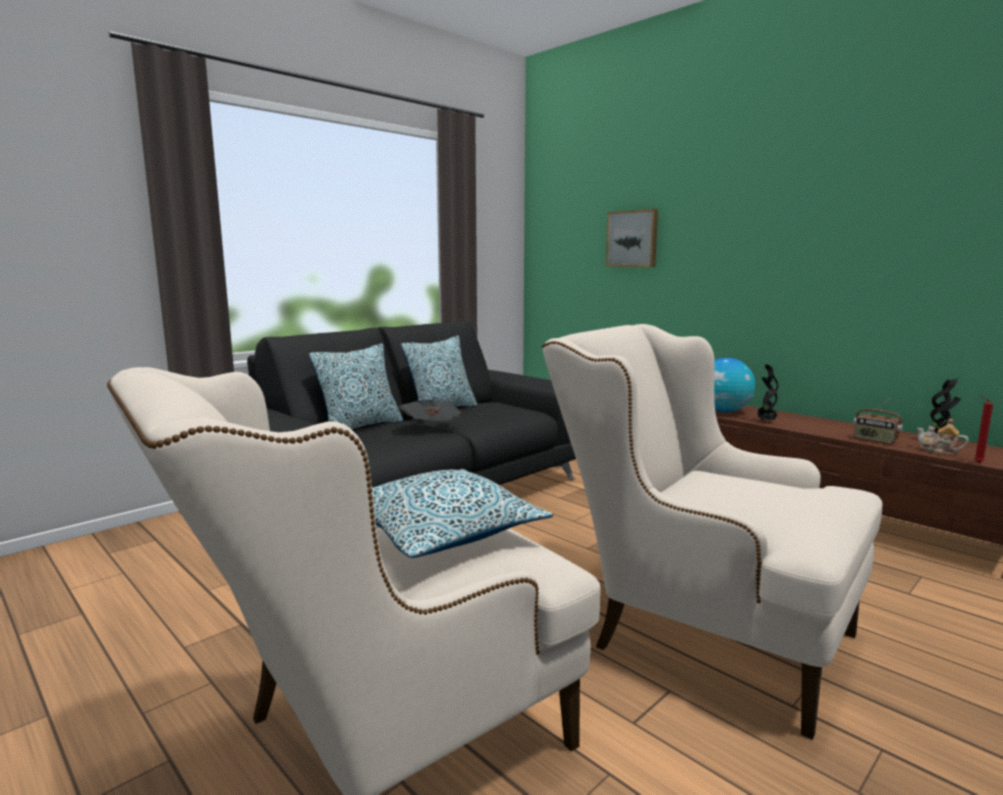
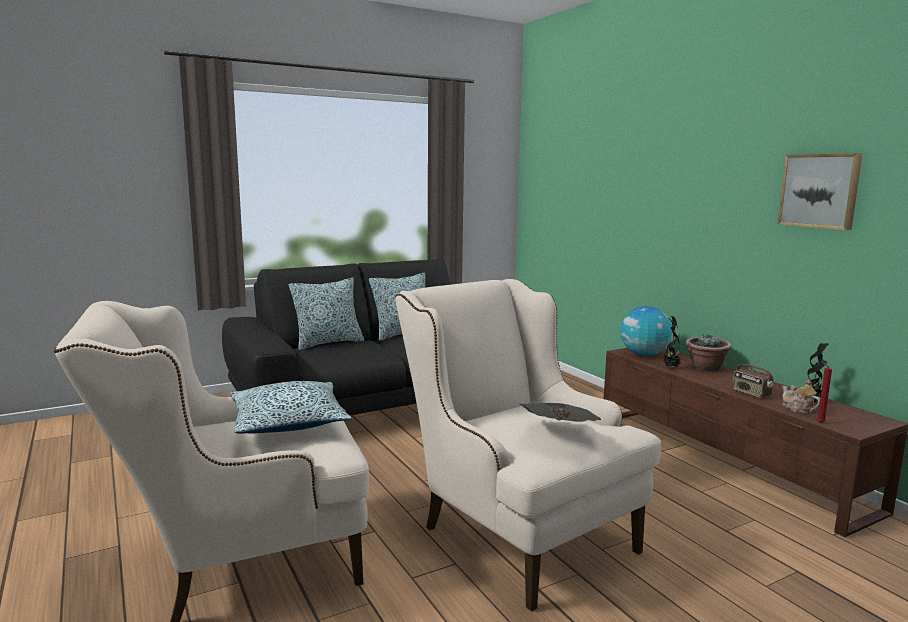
camera: 15 degrees right, 0 degrees up
(432, 428) = (380, 349): newspaper -> newspaper (559, 434)
(632, 239) = (596, 191): picture -> picture (820, 190)
(799, 419) = (706, 368): none -> potted plant

